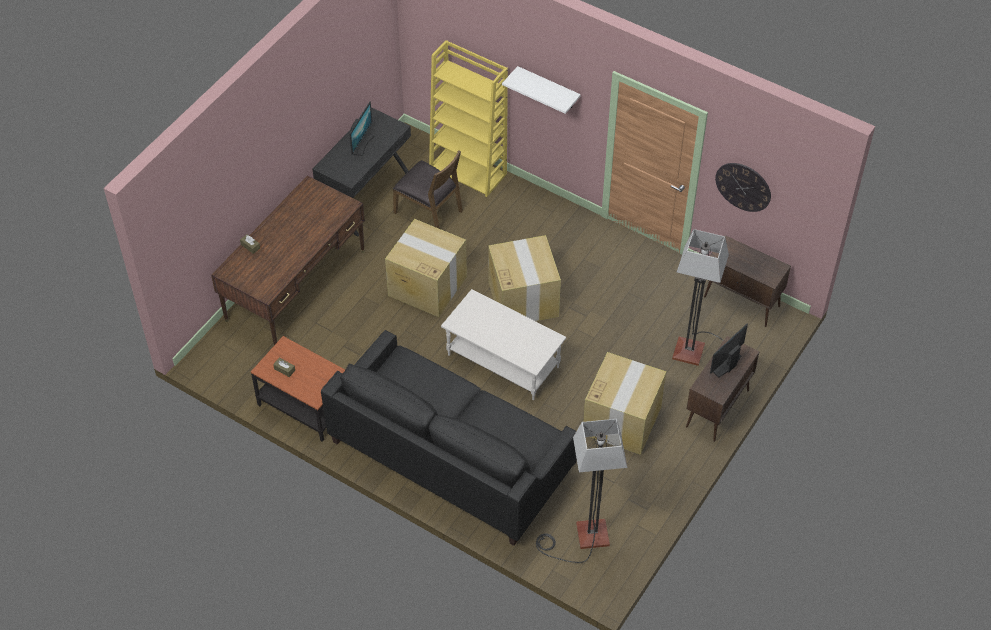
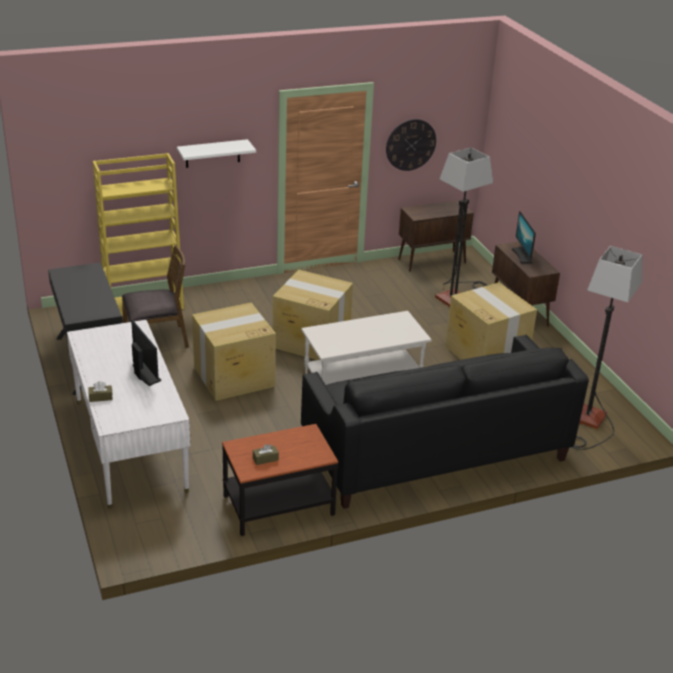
camera: 55 degrees left, 20 degrees down
(295, 285) = (130, 445): brown desk -> white desk
(361, 144) = (80, 290): monitor -> monitor (145, 374)

